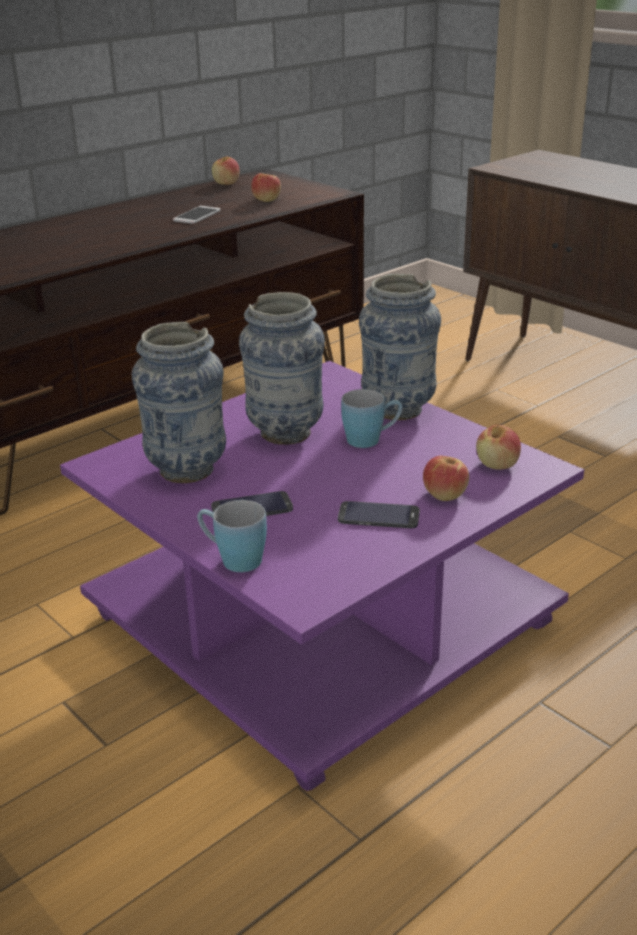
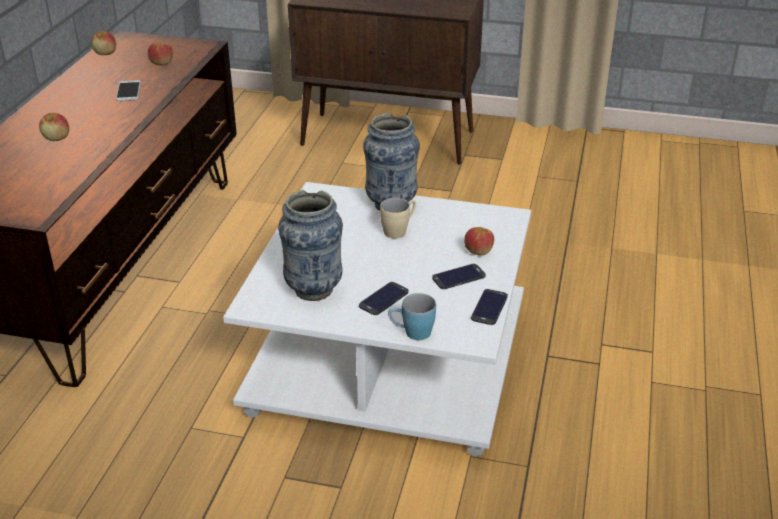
camera: 35 degrees left, 5 degrees up
(285, 433) = (343, 243): vase -> none
(321, 624) = (391, 362): purple coffee table -> white coffee table
(371, 439) = (399, 230): blue mug -> beige mug
(372, 566) = (489, 307): none -> phone
(497, 464) = (485, 222): apple -> apple (56, 138)

